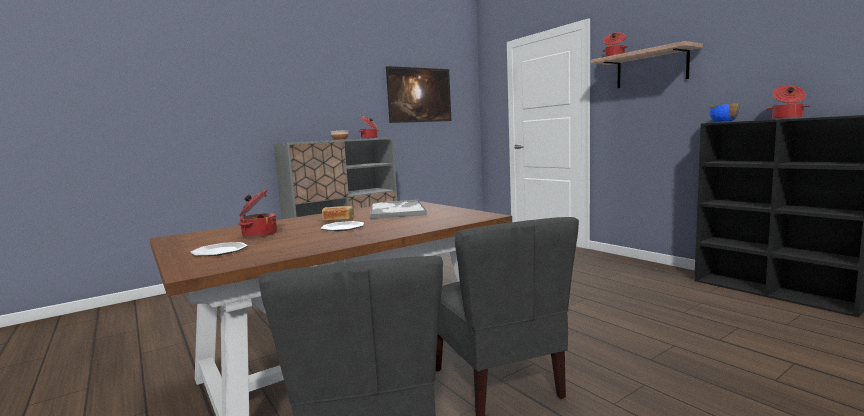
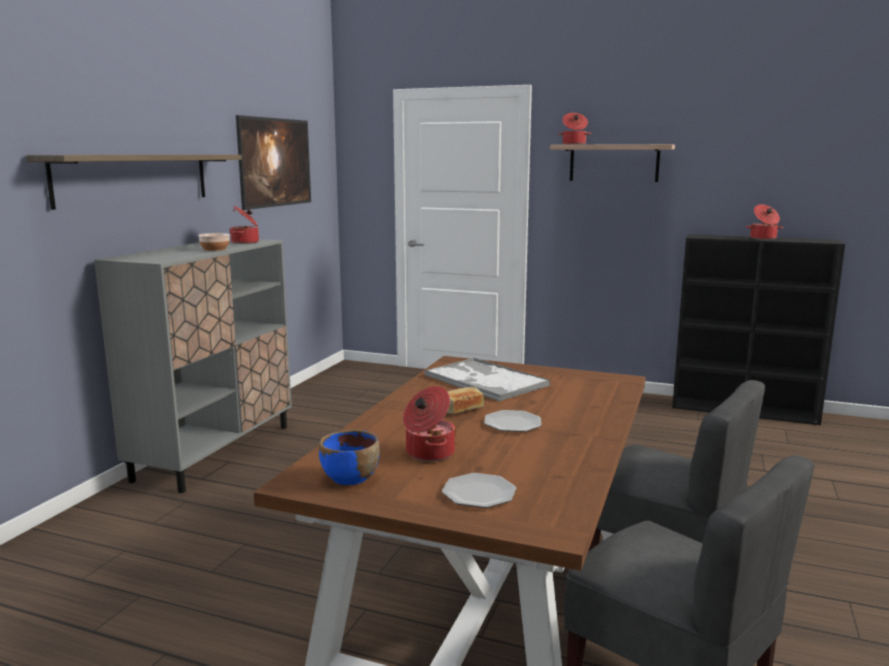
camera: 35 degrees left, 5 degrees up
(305, 101) = (134, 178): none -> shelf
(723, 122) = (701, 236): blue bowl -> blue bowl (350, 478)

